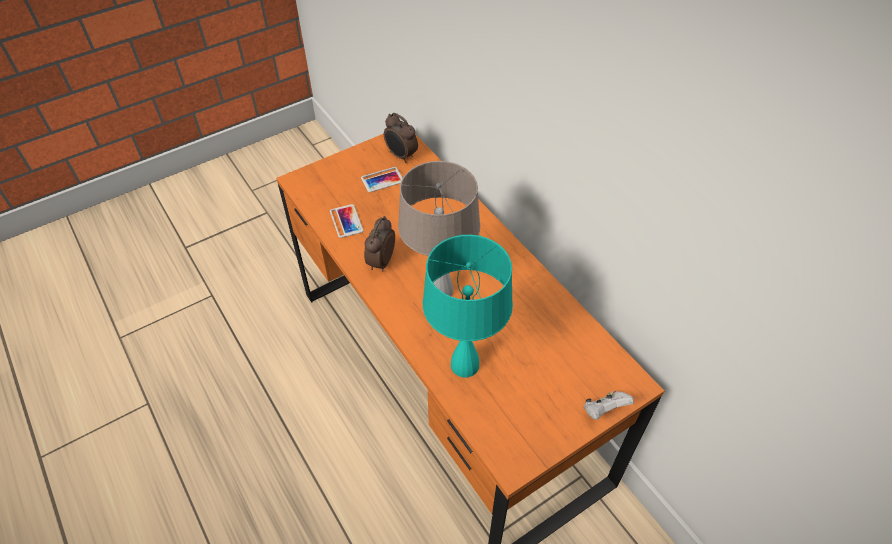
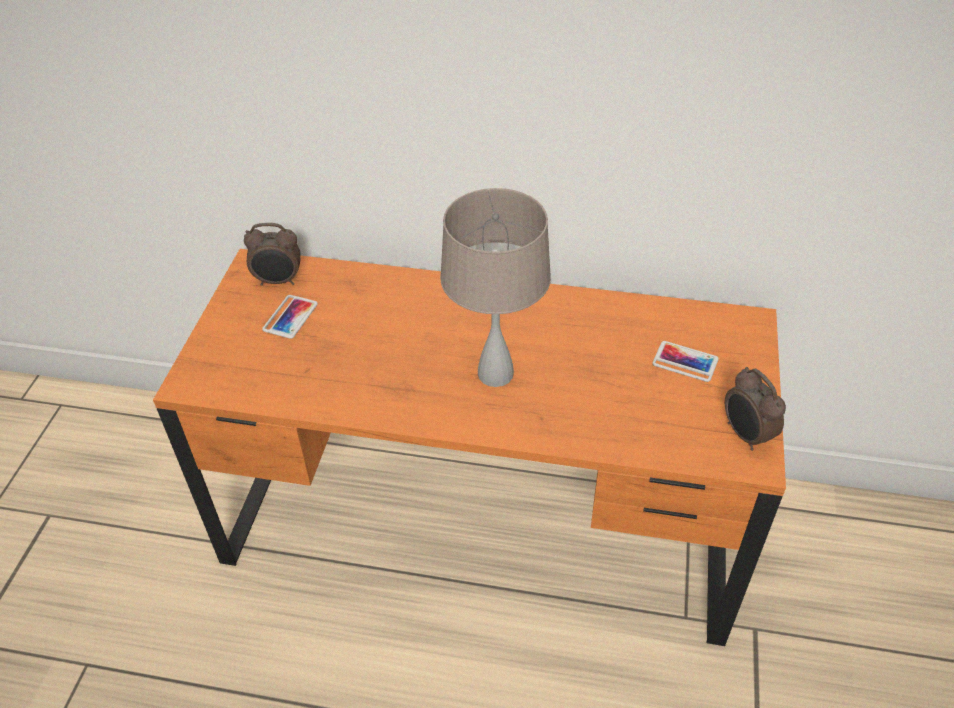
camera: 45 degrees left, 5 degrees down
(346, 221) = (306, 383): phone -> phone (685, 362)
(380, 262) = (400, 393): alarm clock -> alarm clock (745, 435)
(464, 364) = (606, 417): turquoise table lamp -> none
(604, 410) = (759, 359): white game controller -> none

